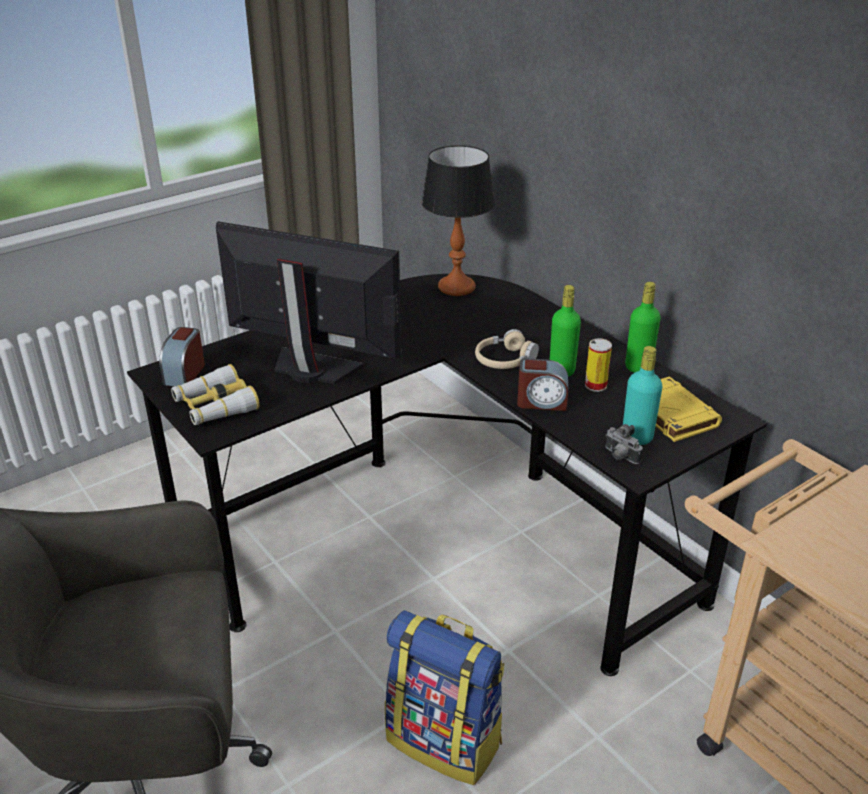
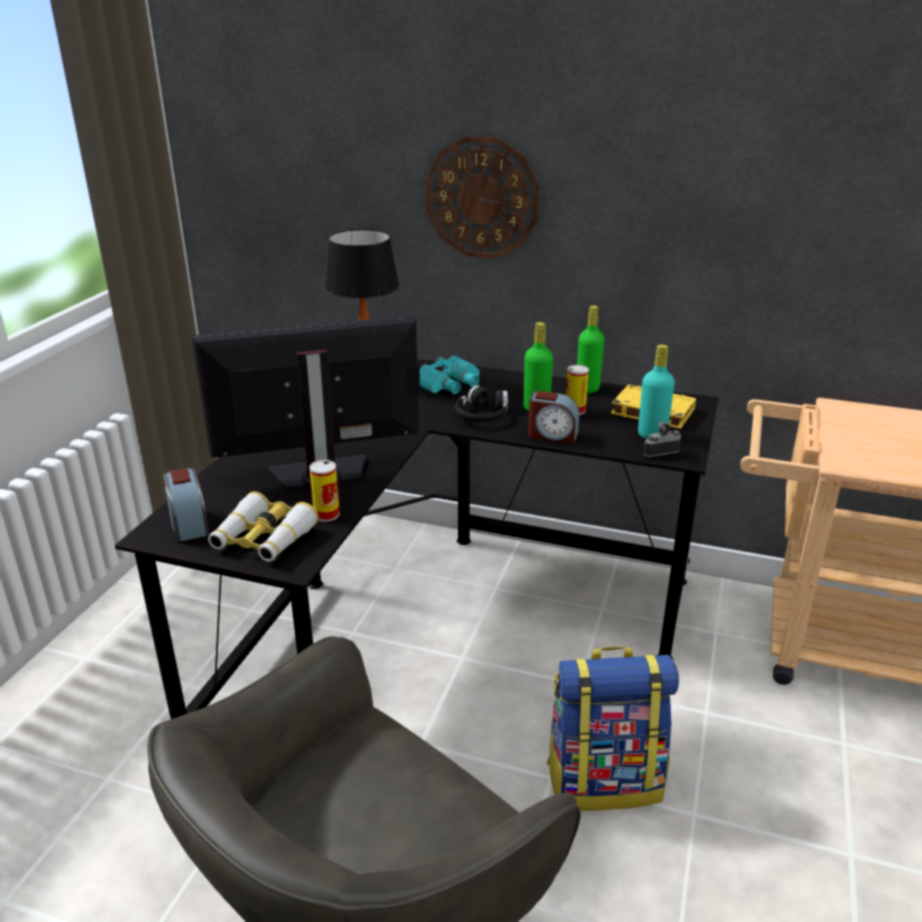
camera: 35 degrees left, 5 degrees down
(278, 403) = (326, 514): none -> can
(504, 360) = (482, 415): beige headphones -> black headphones
(516, 318) = (449, 383): none -> turquoise binoculars
(541, 402) = (552, 435): alarm clock -> alarm clock turned 45 degrees clockwise
(586, 140) = (482, 198): none -> wall clock
(619, 457) = (659, 452): camera -> camera turned 150 degrees clockwise

